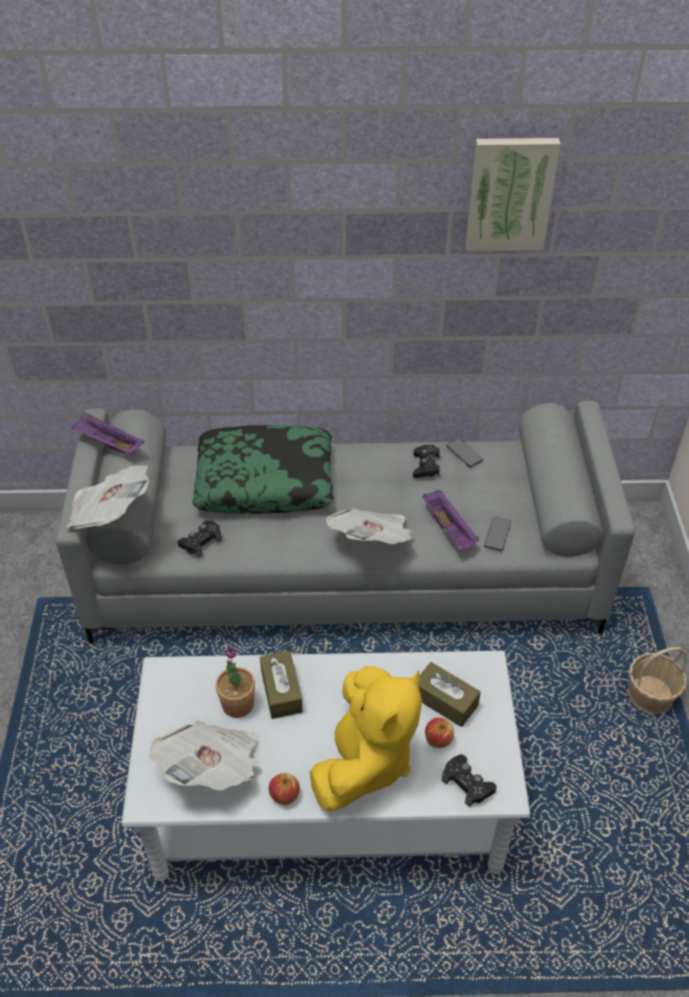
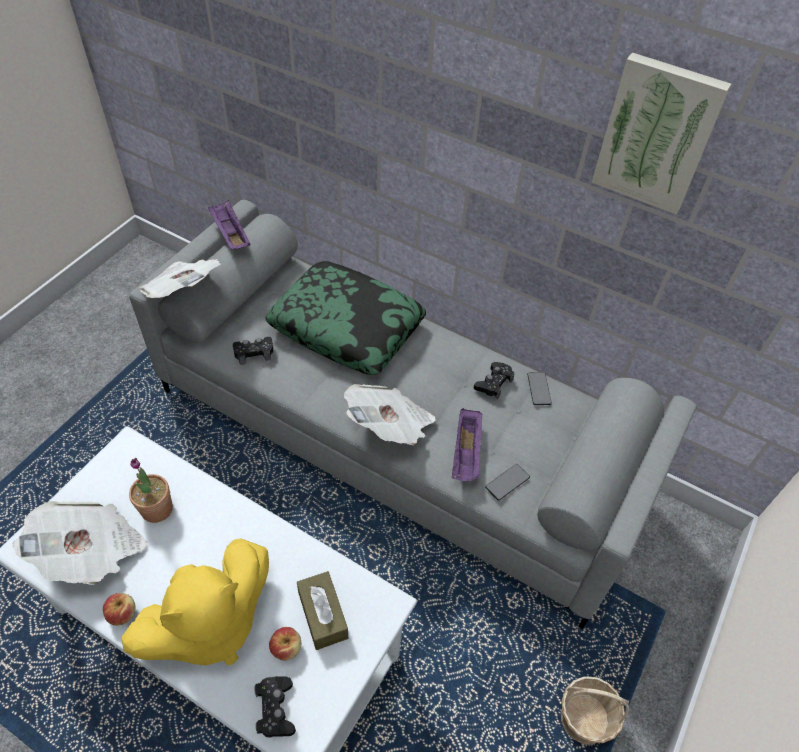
camera: 30 degrees right, 5 degrees up
(281, 691) = (199, 519): brown tissue box -> none

